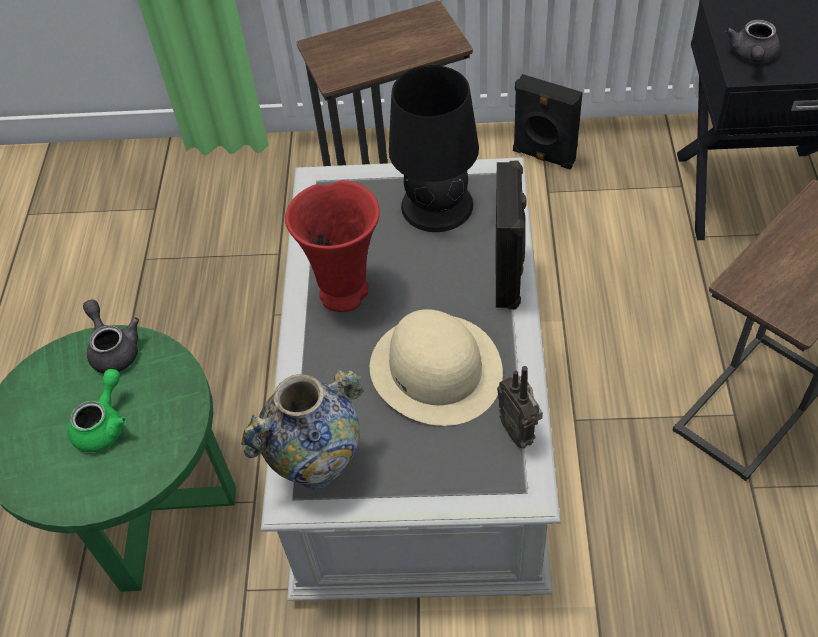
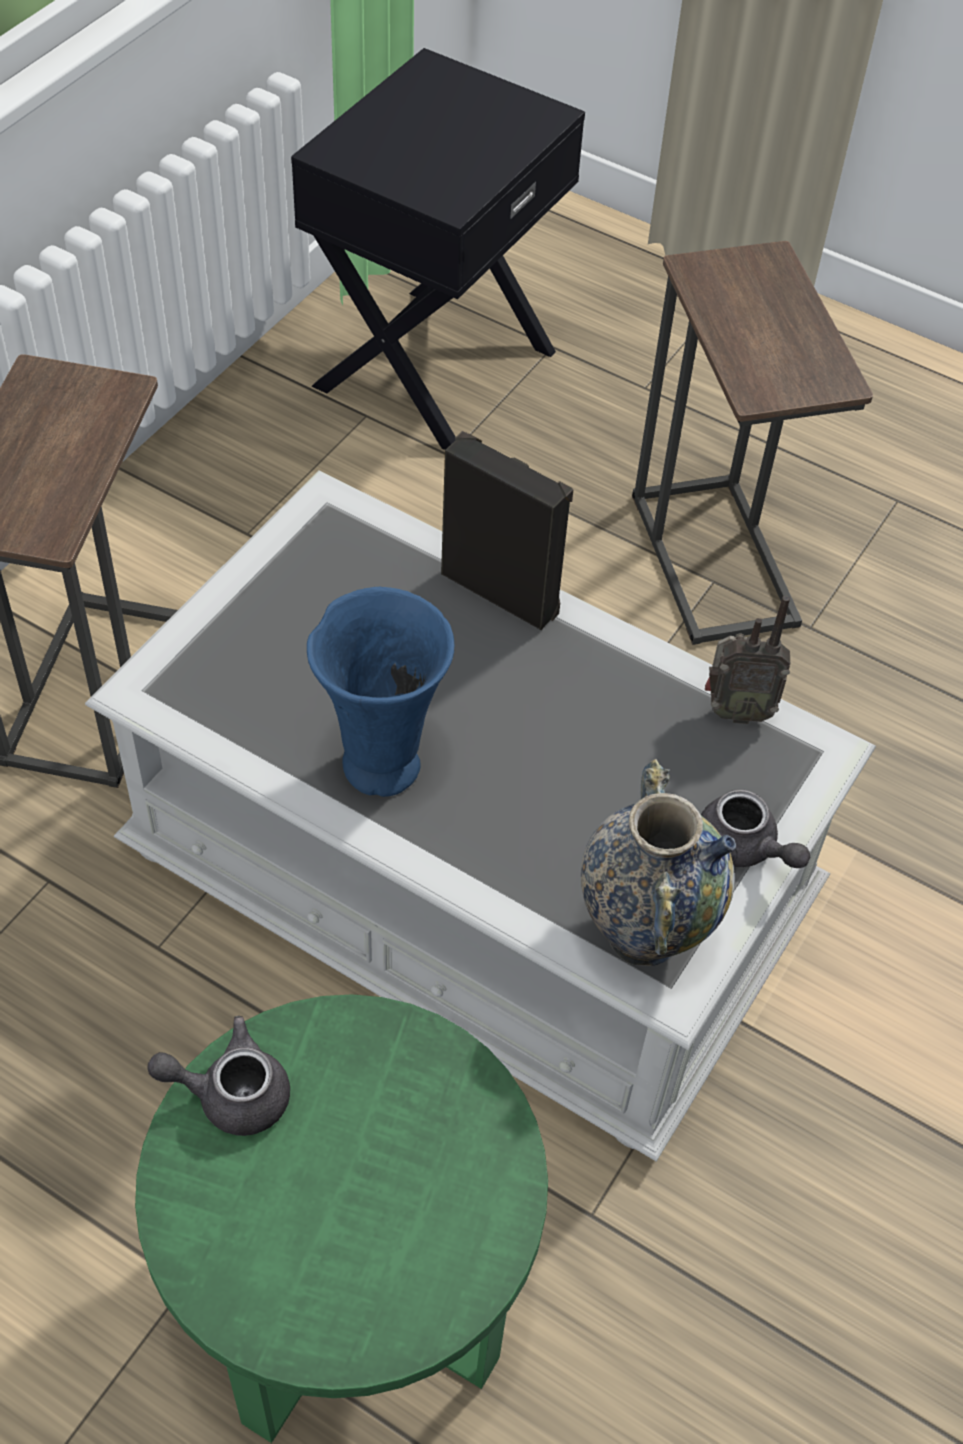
camera: 65 degrees left, 0 degrees up
(104, 425) = (368, 1167): green teapot -> none
(346, 292) = (382, 762): red vase -> blue vase
(436, 206) = (320, 593): black table lamp -> none
(436, 369) = (586, 737): beige hat -> none
(543, 157) = (184, 502): black speaker -> none
(752, 56) = (434, 182): grey teapot -> grey teapot (743, 849)

